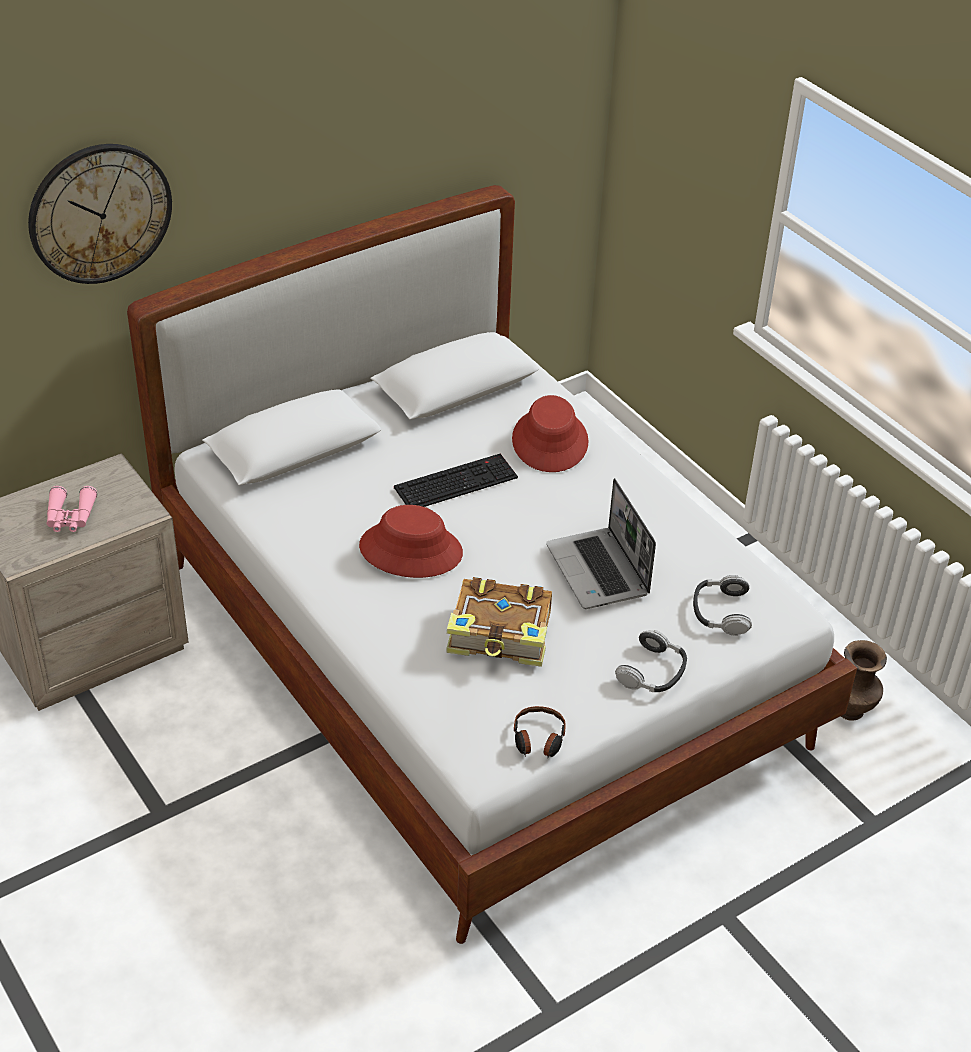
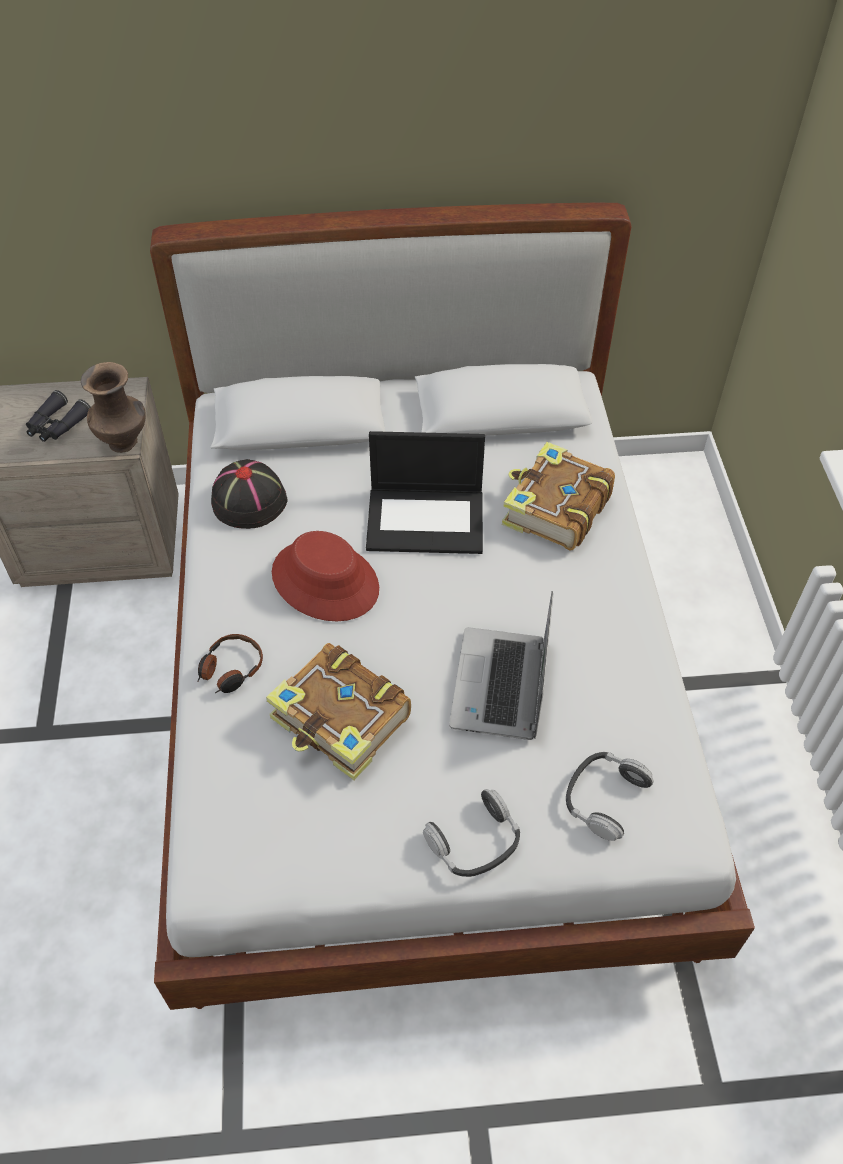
camera: 30 degrees right, 10 degrees up
(70, 517) = (57, 425): pink binoculars -> black binoculars
(100, 213) = (116, 117): wall clock -> none
(297, 516) = (248, 500): none -> black hat
(456, 481) = (427, 519): keyboard -> laptop
(538, 739) = (292, 870): headphones -> headphones (230, 669)
(550, 441) = (555, 509): red hat -> book
(850, 710) = (772, 932): brown vase -> brown vase (125, 442)

